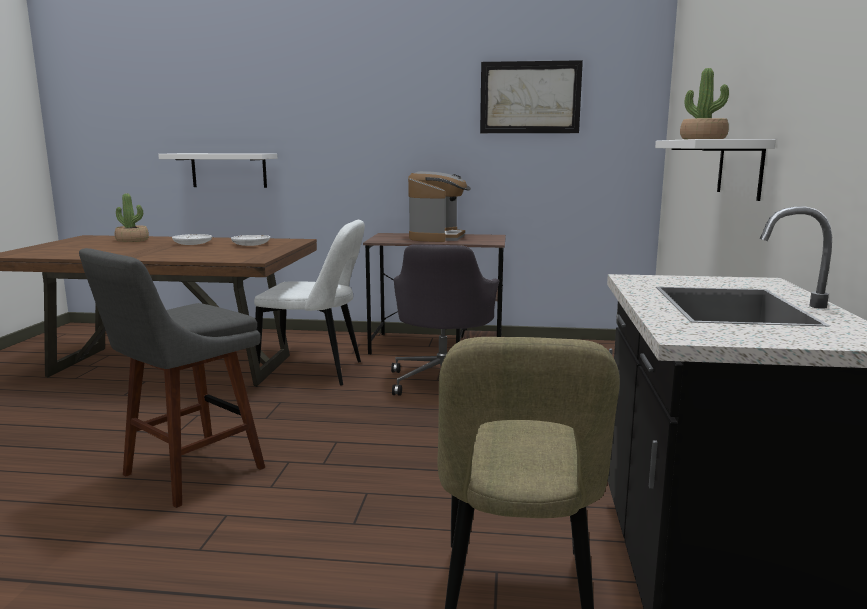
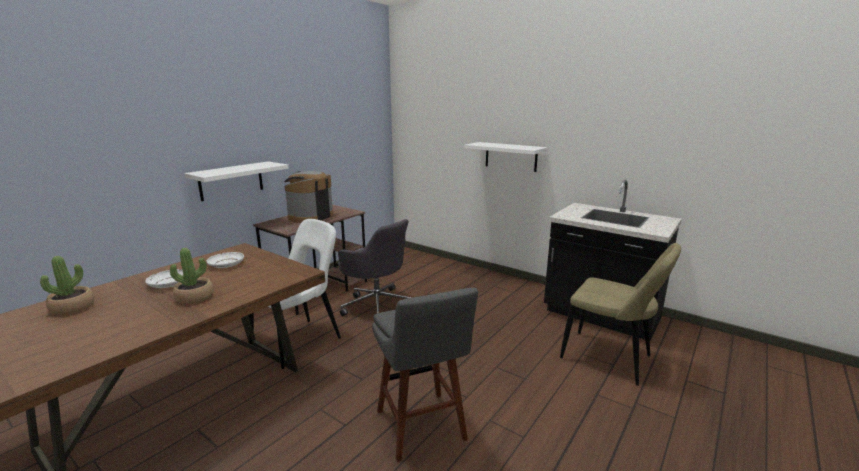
camera: 60 degrees left, 5 degrees up
(229, 170) = (92, 200): white shelf -> white shelf (231, 180)
(437, 237) = (310, 217): coffee machine -> coffee machine turned 105 degrees counterclockwise
(530, 97) = (332, 113): picture -> none
(703, 139) = (498, 145): potted plant -> potted plant (195, 297)

